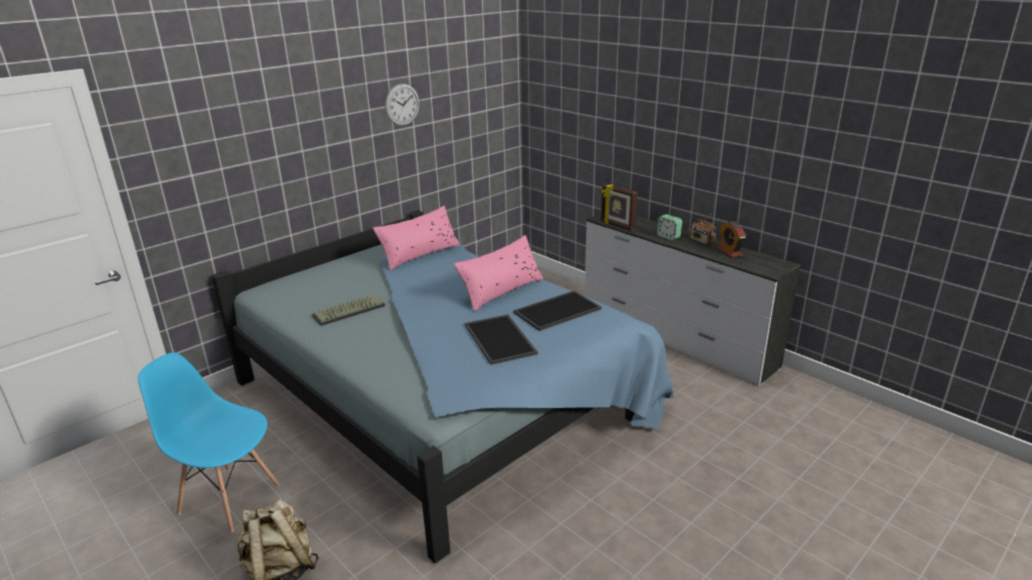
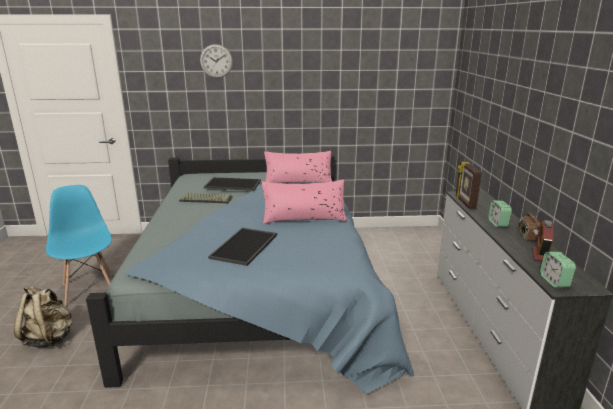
camera: 40 degrees right, 5 degrees down
(402, 104) = (330, 71): wall clock -> wall clock (216, 61)
(557, 311) = (314, 245): tray -> tray (232, 184)
(763, 269) = (554, 281): none -> alarm clock

